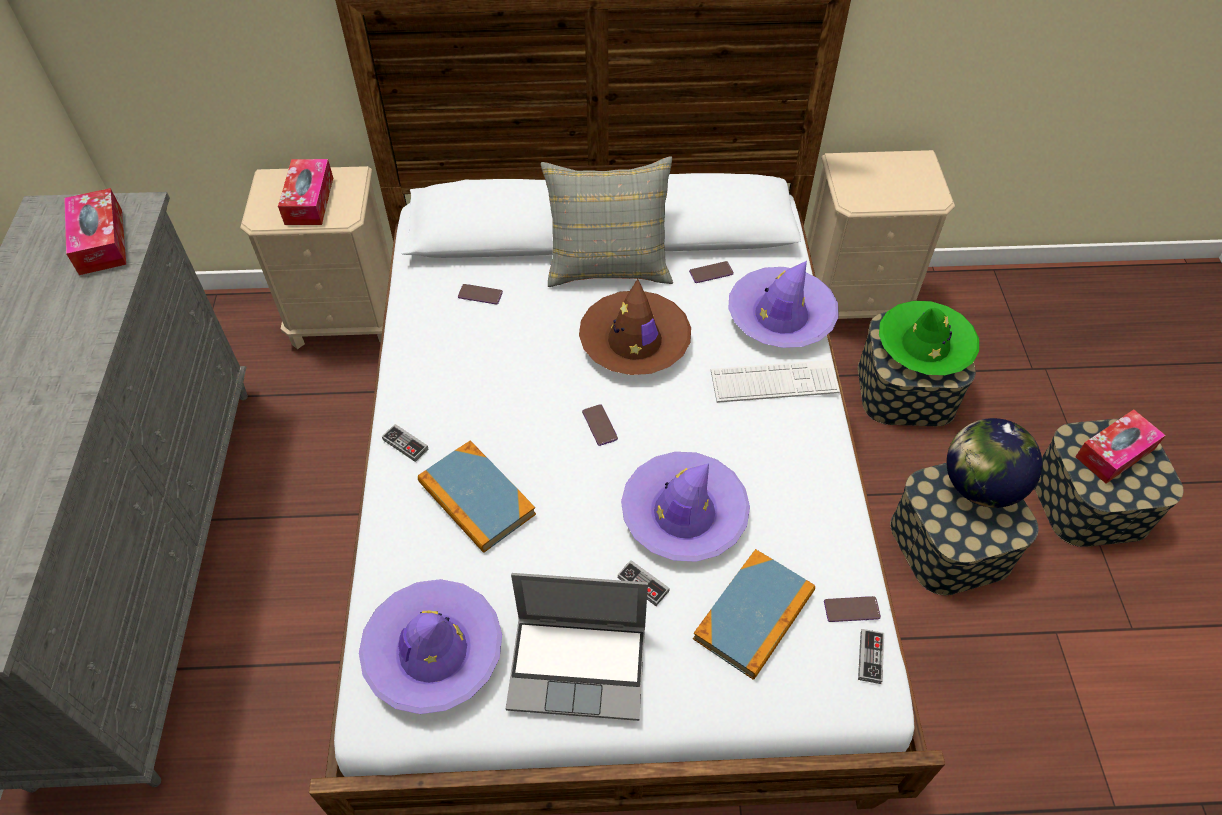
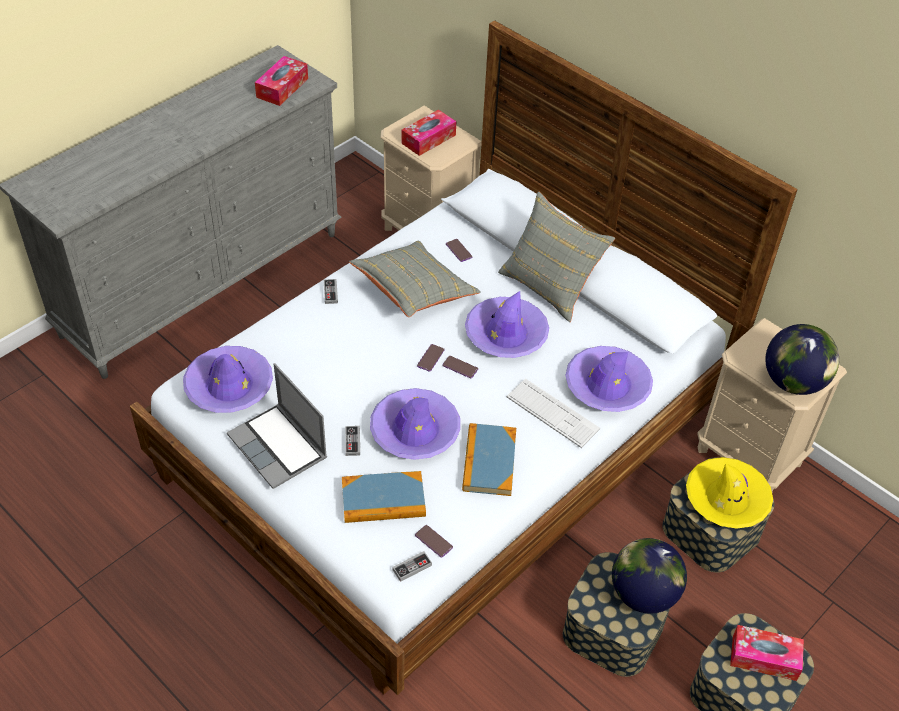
camera: 45 degrees right, 5 degrees down
(476, 499) = (328, 341): book -> book (489, 462)
(492, 372) = (414, 292): none -> grey pillow
(635, 342) = (506, 334): brown hat -> purple hat
(711, 273) = (600, 333): phone -> phone (460, 367)
(917, 191) = (793, 382): none -> globe
(925, 345) = (727, 499): green hat -> yellow hat

